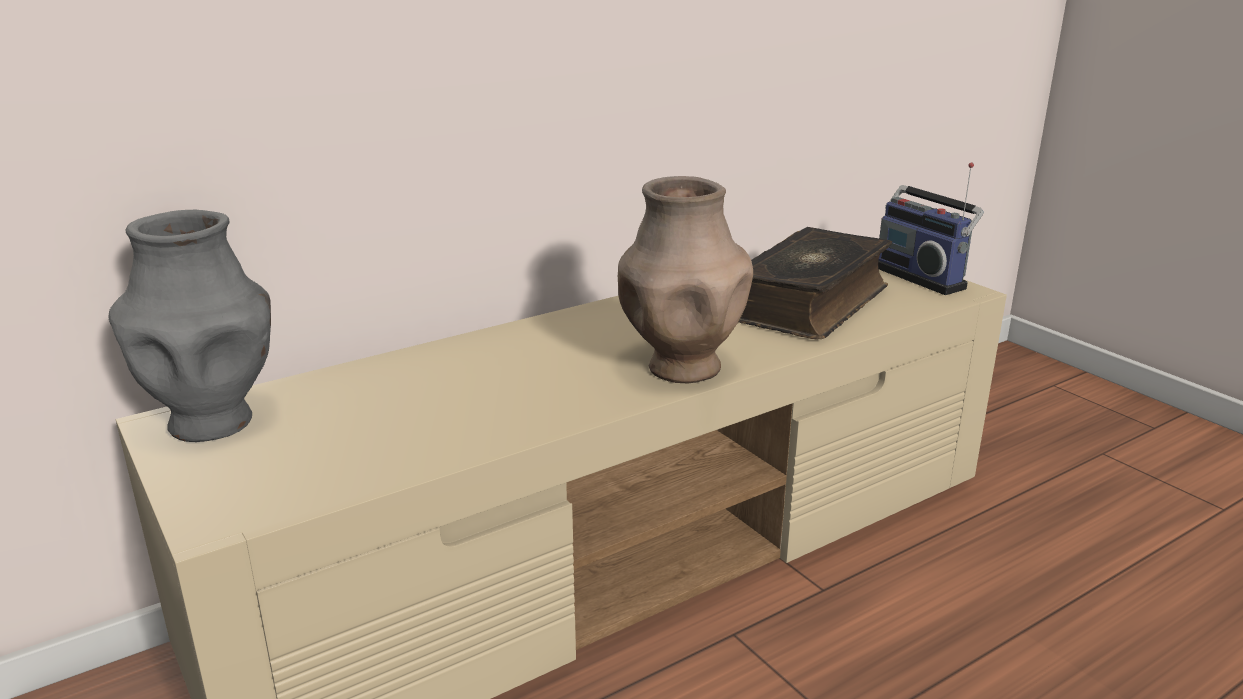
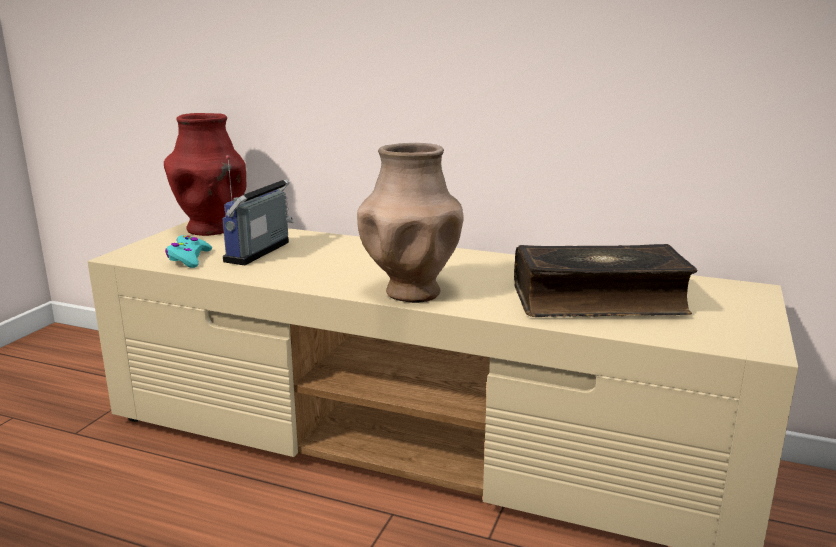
camera: 55 degrees right, 5 degrees down
(213, 422) = (211, 229): grey vase -> red vase
(333, 469) = (189, 259): none -> turquoise game controller
(922, 276) = (753, 325): radio -> radio (261, 252)

